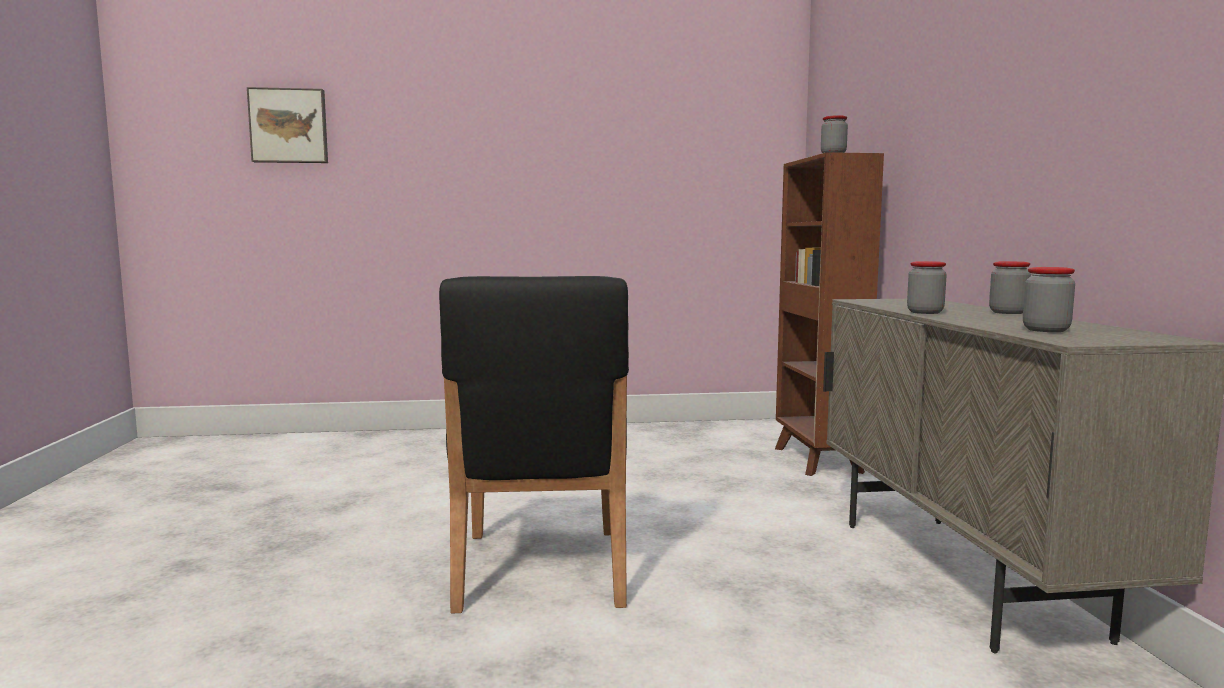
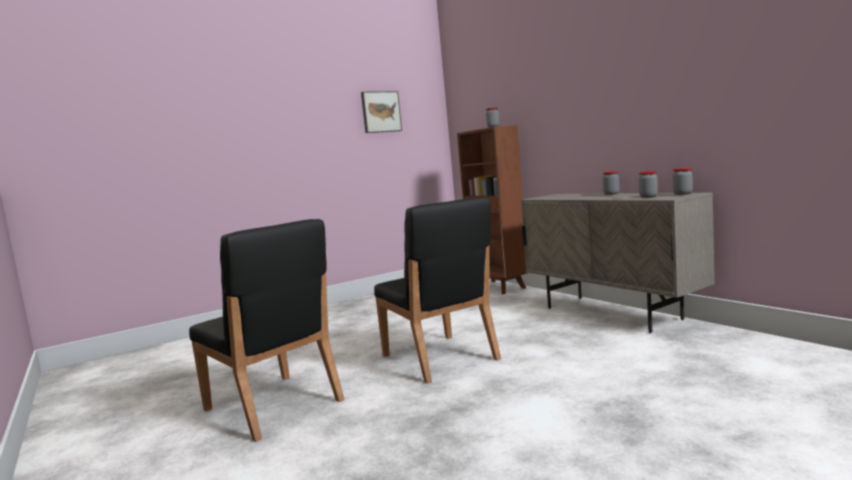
camera: 25 degrees left, 0 degrees up
(227, 573) = (273, 406): none -> black chair
(289, 126) = (140, 129): picture -> picture (380, 112)
(925, 312) = (582, 198): jar -> jar (683, 194)

